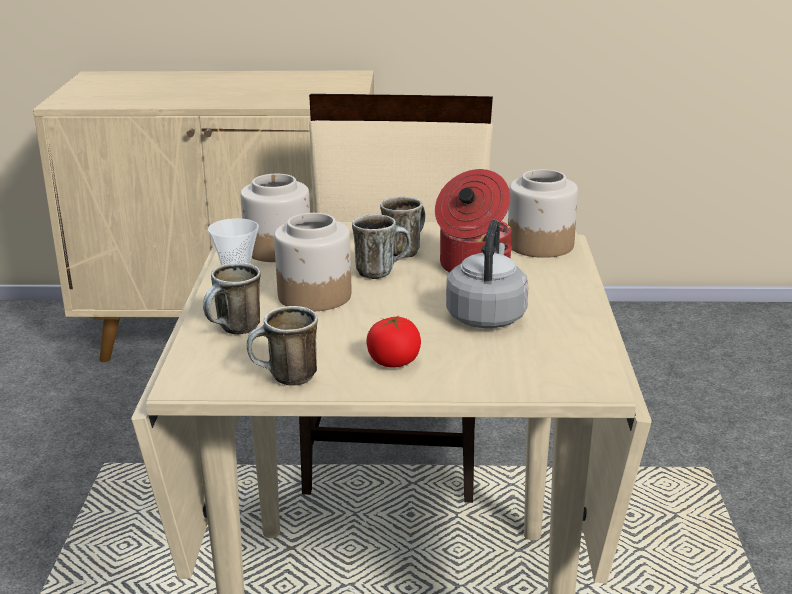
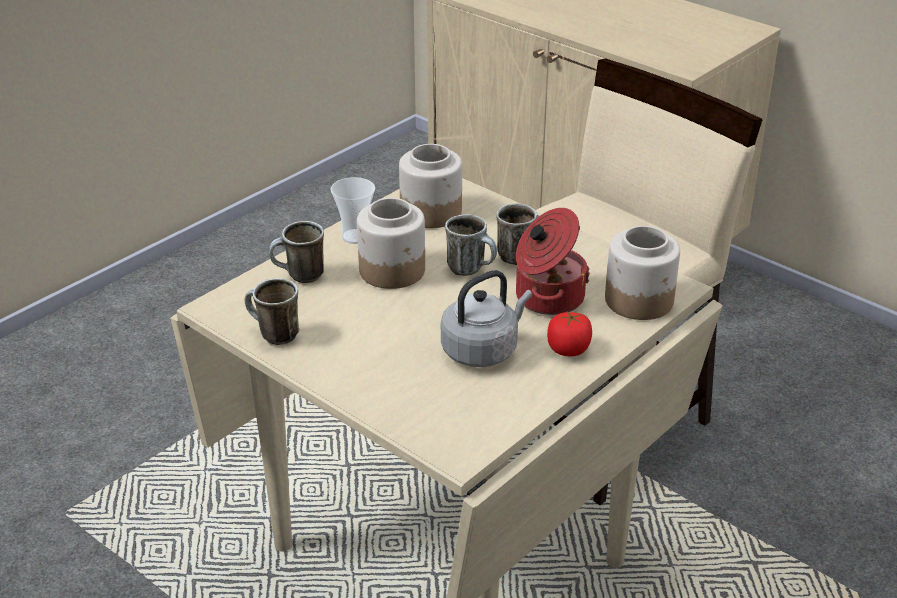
camera: 40 degrees right, 10 degrees up
(394, 361) = (358, 357): tomato -> tomato (568, 349)

